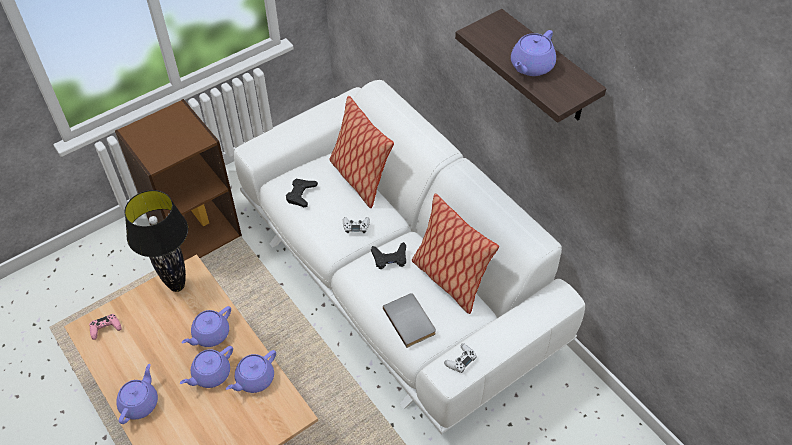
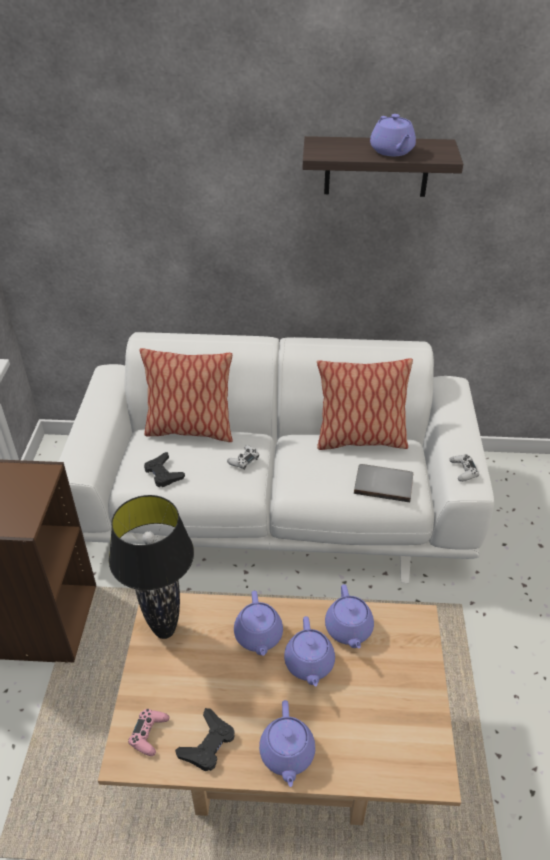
camera: 50 degrees left, 10 degrees down
(140, 403) = (287, 754): purple teapot -> purple teapot turned 150 degrees counterclockwise
(390, 258) = (303, 459): black game controller -> black game controller (207, 744)

